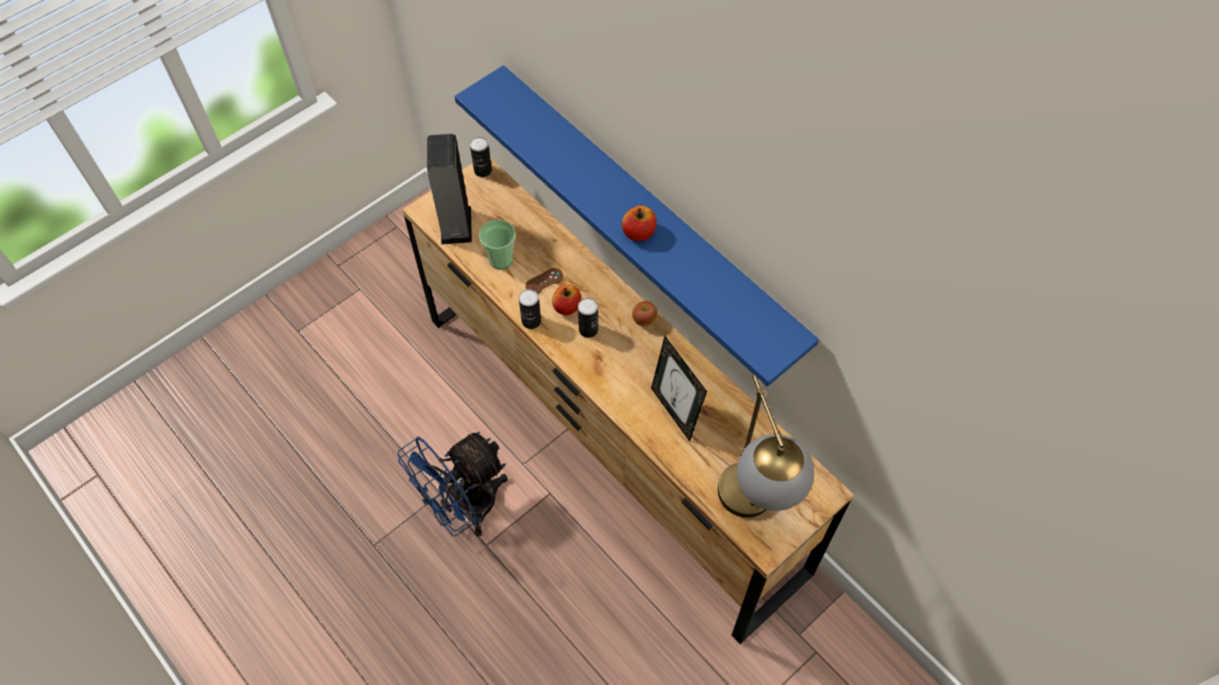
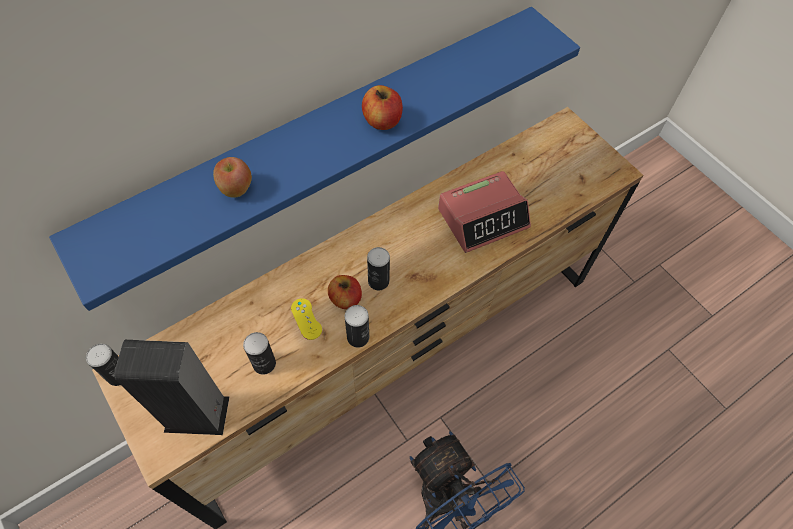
camera: 85 degrees left, 0 degrees up
(500, 259) = (264, 364): cup -> can
(544, 281) = (306, 319): brown game controller -> yellow game controller
(644, 320) = (375, 229): apple -> apple (236, 189)
(675, 411) = (483, 218): picture frame -> alarm clock
(753, 510) = (585, 174): table lamp -> none

